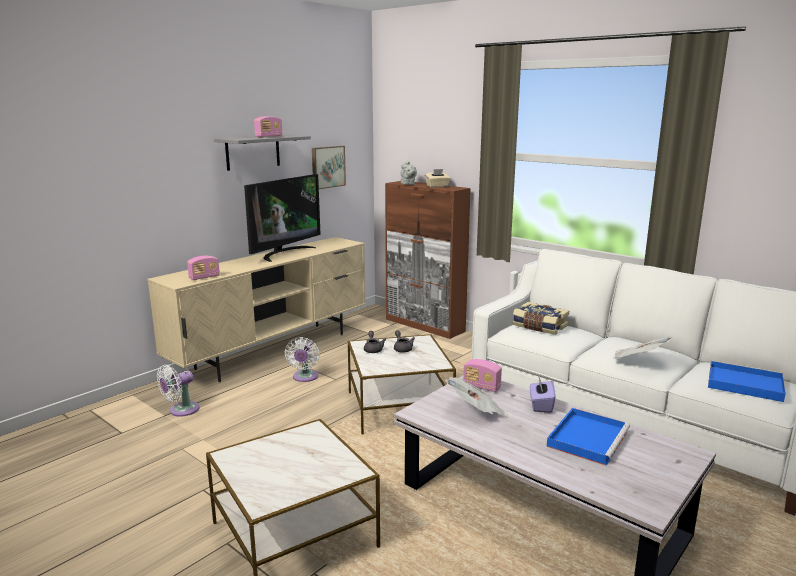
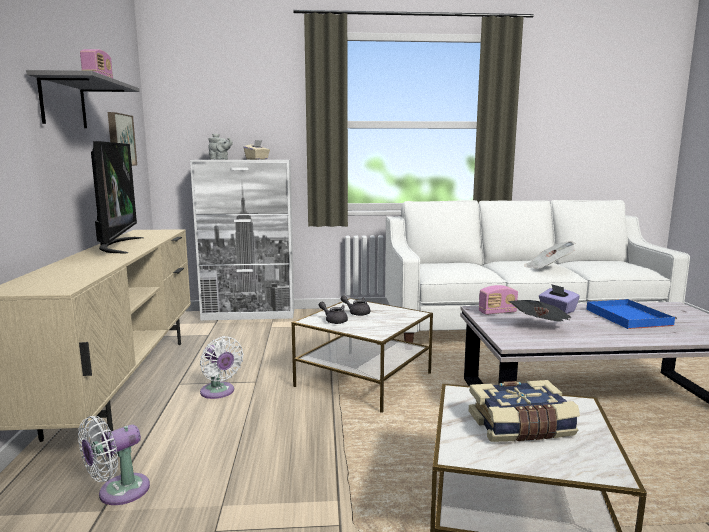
camera: 45 degrees left, 5 degrees down
(181, 410) = (118, 492): white fan -> white fan turned 45 degrees clockwise
(204, 277) = (79, 278): radio -> none
(425, 325) = (249, 315): brown cabinet -> white cabinet
(539, 327) = (445, 265): book -> book (521, 427)
(742, 384) = (615, 264): blue tray -> none

